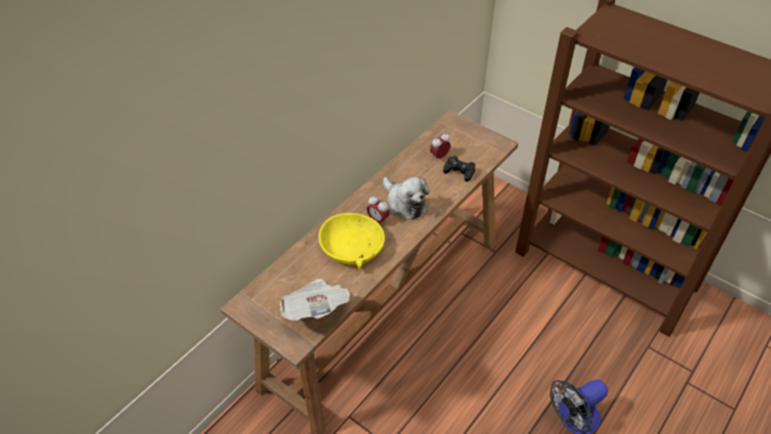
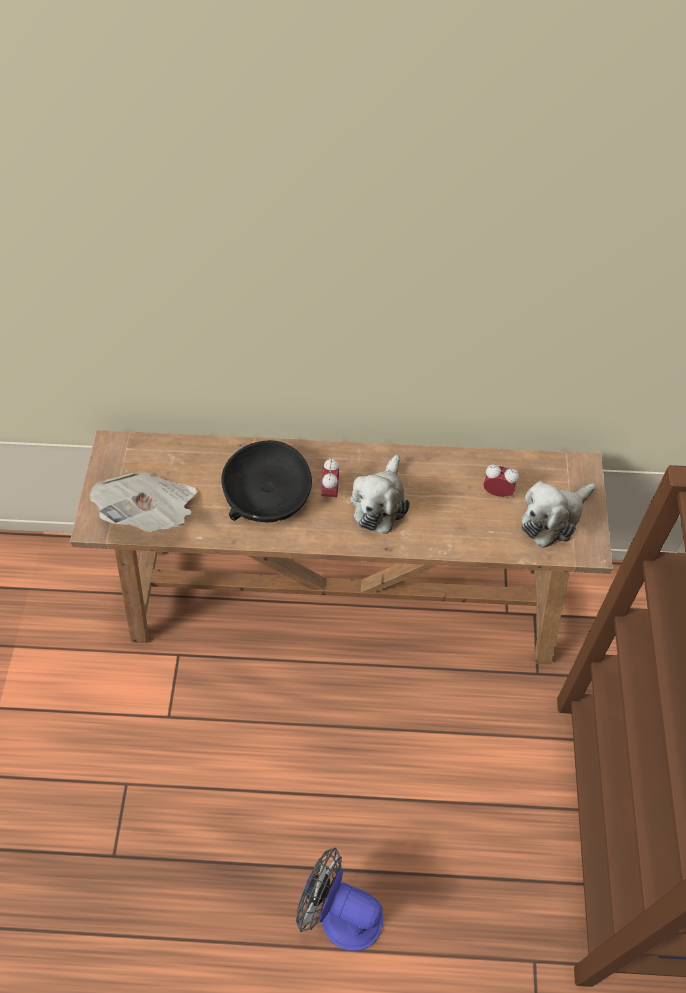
camera: 55 degrees right, 10 degrees up
(352, 247) = (267, 492): yellow bowl -> black bowl
(459, 171) = (490, 529): black game controller -> none
(473, 146) = (553, 518): none -> plush toy

